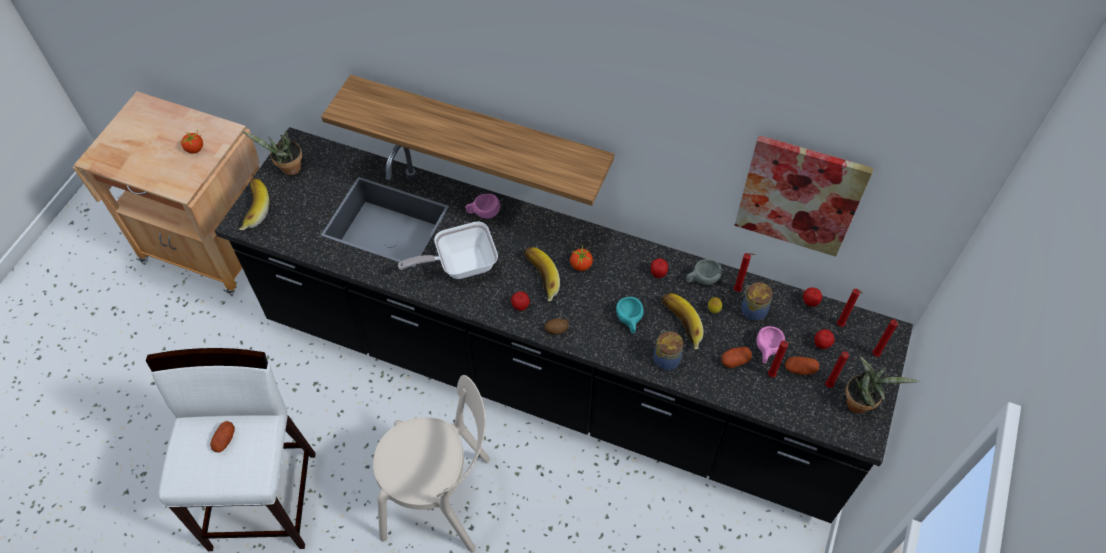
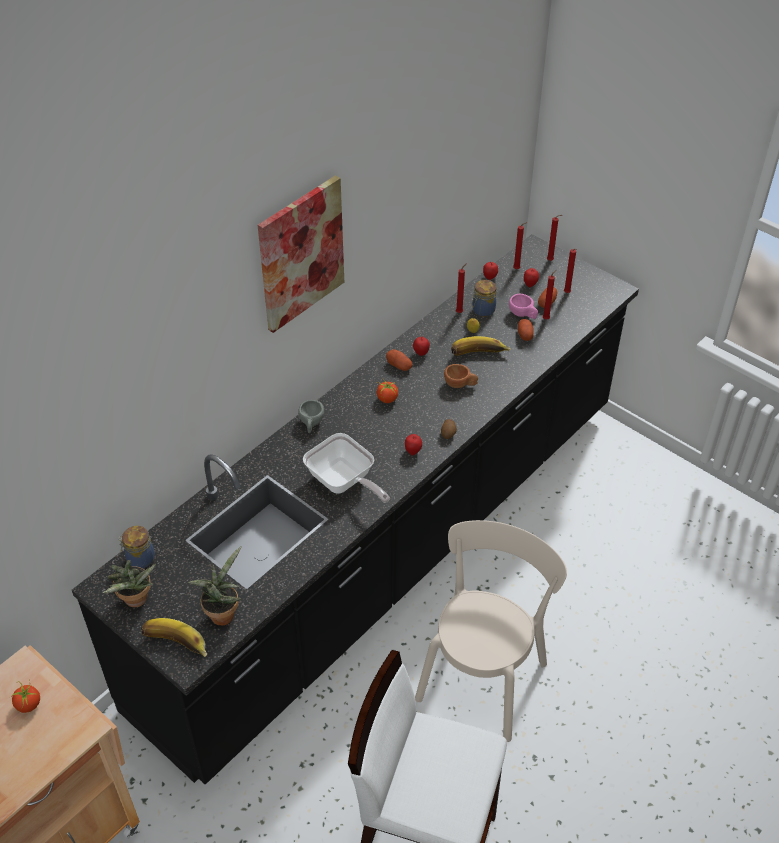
camera: 70 degrees left, 10 degrees down
(225, 440) = (431, 765): potato -> potato (399, 365)
(460, 265) = (344, 483): frying pan -> frying pan turned 45 degrees counterclockwise
(480, 132) = (246, 384): shelf -> none
(483, 213) = (291, 451): pink cup -> none
(539, 279) = (389, 431): banana -> none
(629, 321) = (460, 384): turquoise cup -> brown cup
(665, 358) = (506, 373): jar -> jar (139, 559)
(701, 279) = (439, 329): grey cup -> grey cup (311, 424)
(800, 195) = (457, 197): picture -> picture (301, 253)
(860, 402) = (587, 282): potted plant -> potted plant (223, 612)

